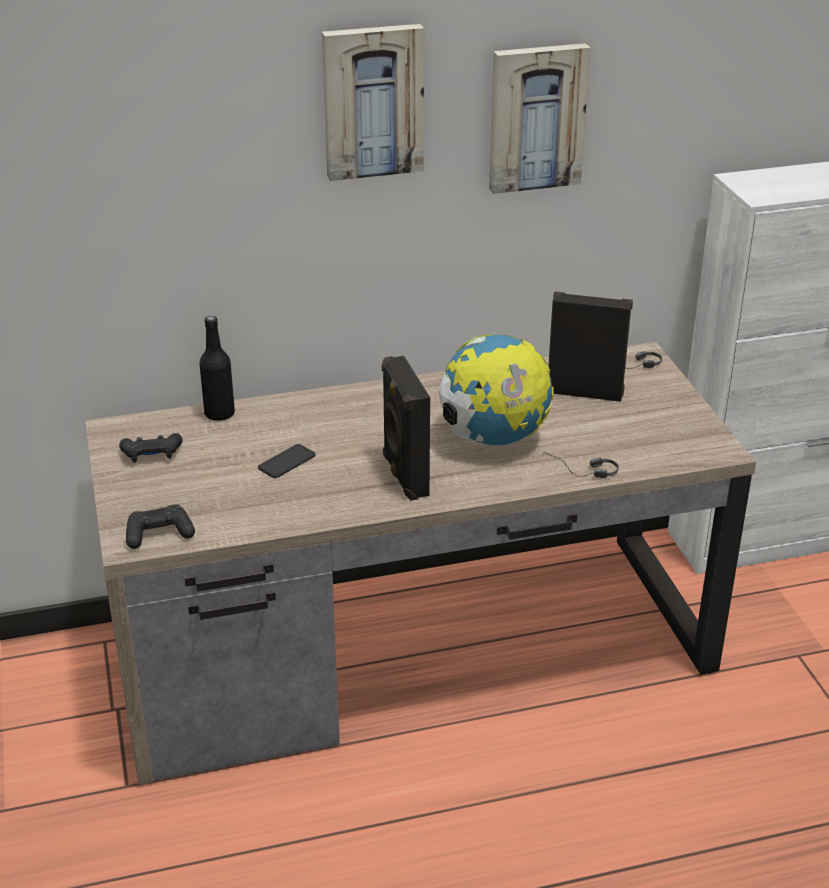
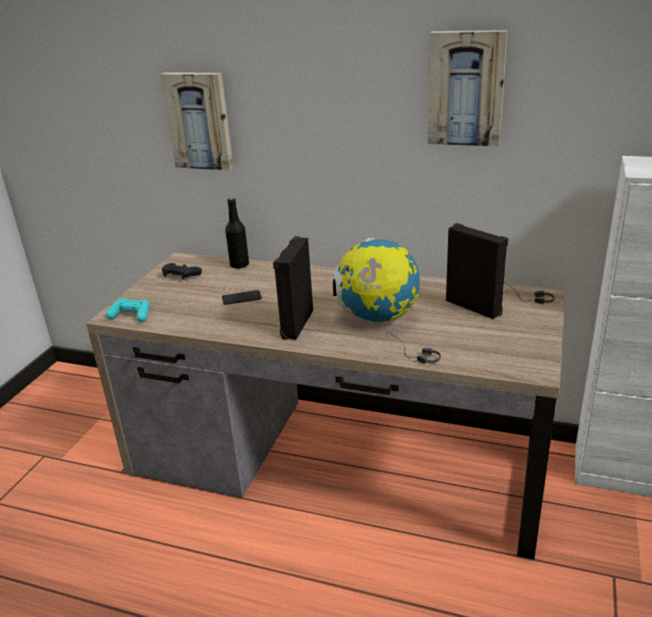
camera: 35 degrees right, 5 degrees down
(159, 534) = (131, 316): black game controller -> turquoise game controller
(372, 101) = (343, 63): picture -> picture (199, 121)

